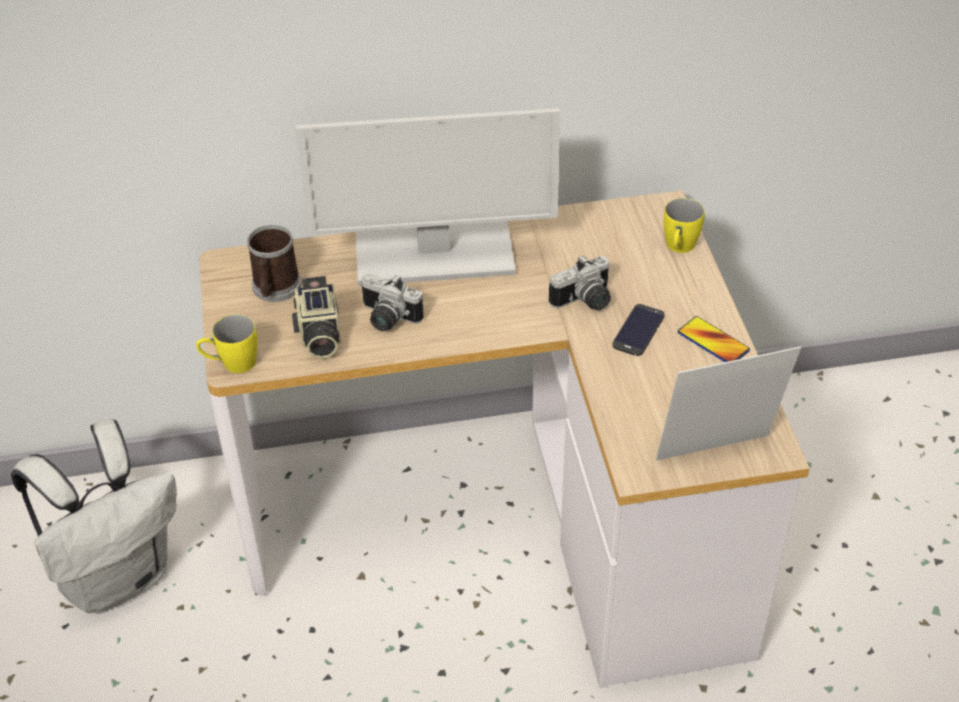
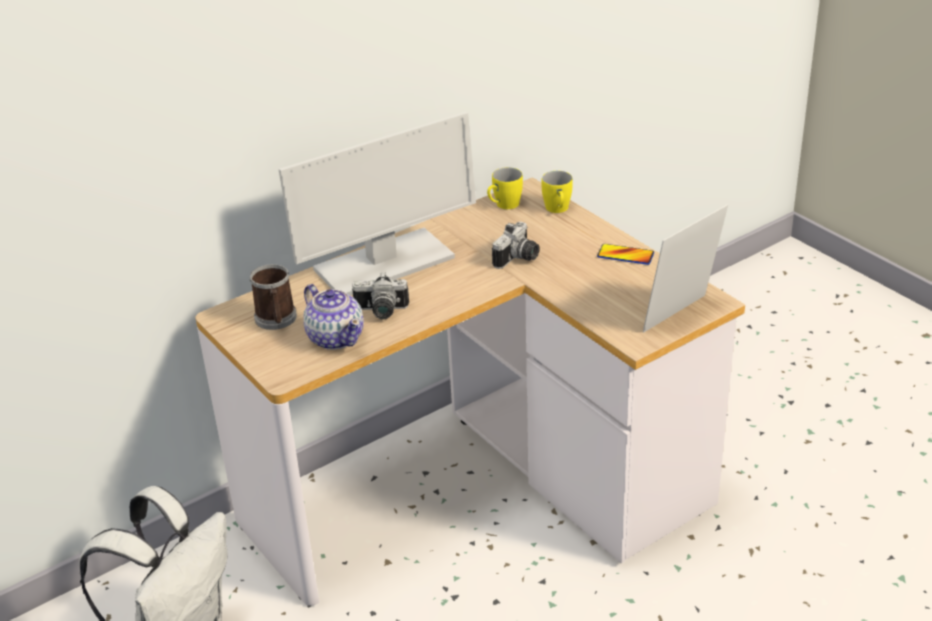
camera: 25 degrees left, 10 degrees down
(231, 364) = (281, 376): yellow mug -> yellow mug (503, 206)
(318, 335) = (336, 337): camera -> teapot
(638, 330) = (569, 264): phone -> none

